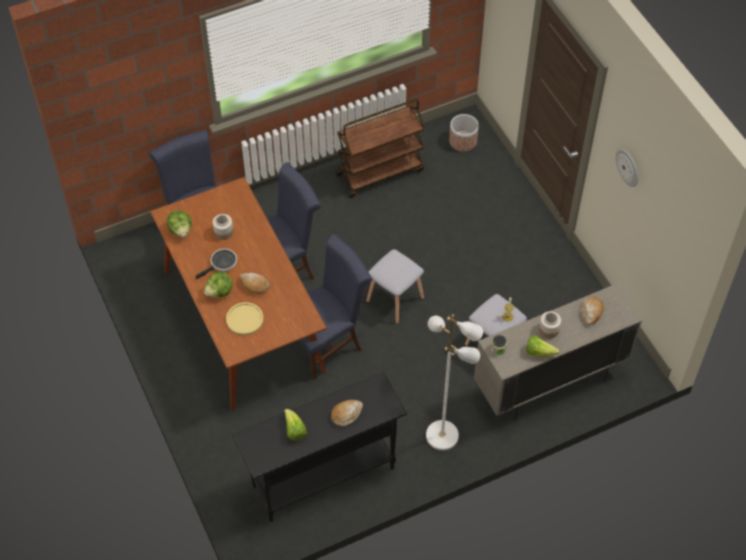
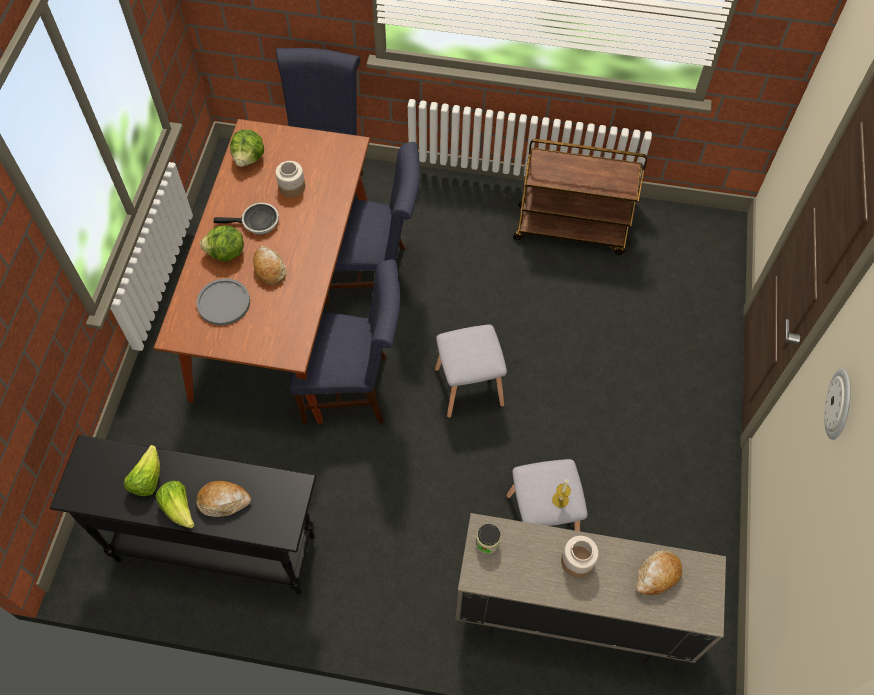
camera: 35 degrees right, 5 degrees up
(244, 319) = (223, 302): yellow plate -> grey plate
(443, 435) = (389, 592): white floor lamp -> none
(463, 141) = (698, 247): planter -> none
(539, 352) = (539, 584): lettuce -> lettuce (179, 509)

